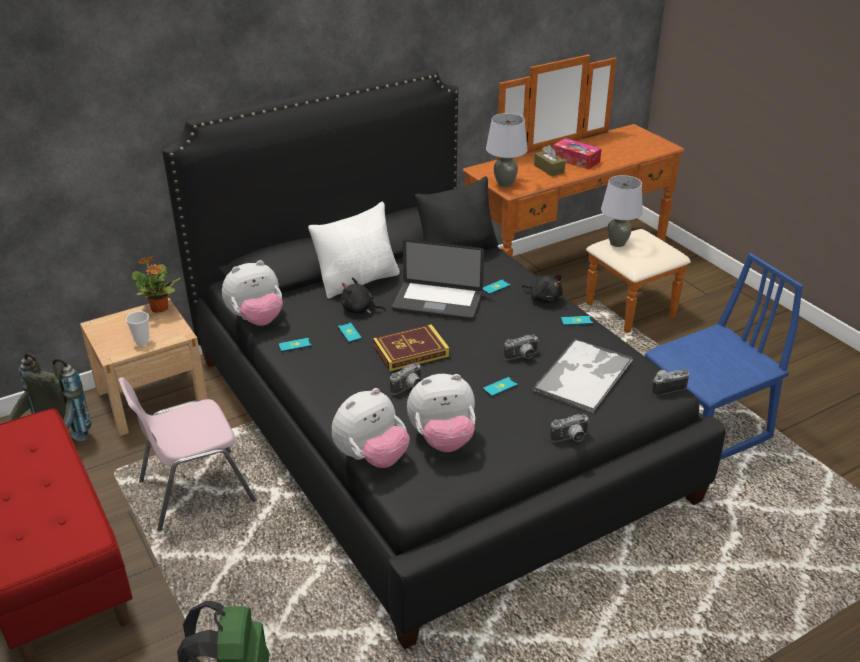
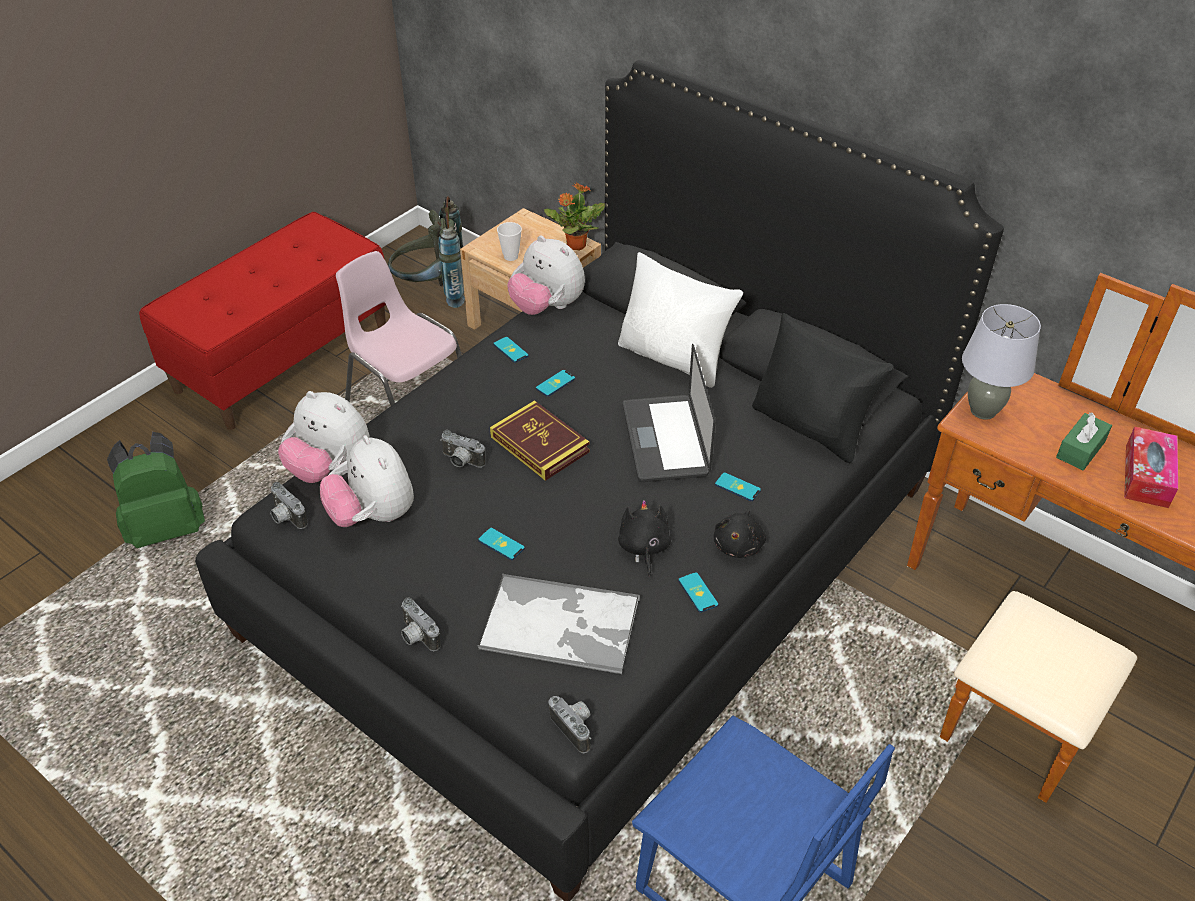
camera: 70 degrees right, 10 degrees up
(359, 309) = (610, 377): black plush toy -> black plush toy (643, 548)
(522, 357) = (578, 552): camera -> camera (286, 518)
(549, 169) = (1080, 449): brown tissue box -> green tissue box
(617, 243) = (1037, 623): grey table lamp -> none

